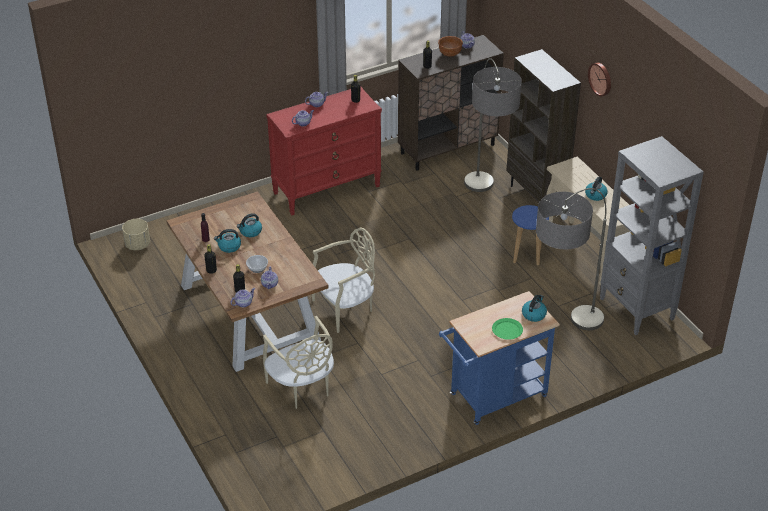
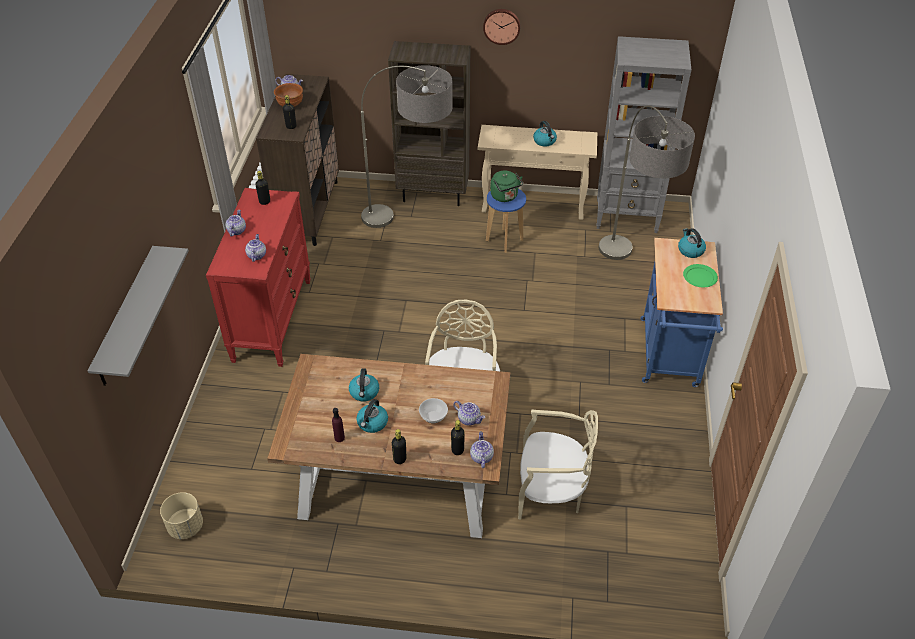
camera: 55 degrees left, 5 degrees up
(171, 93) = (126, 317): none -> grey shelf
(531, 215) = (505, 197): none -> green kettle

